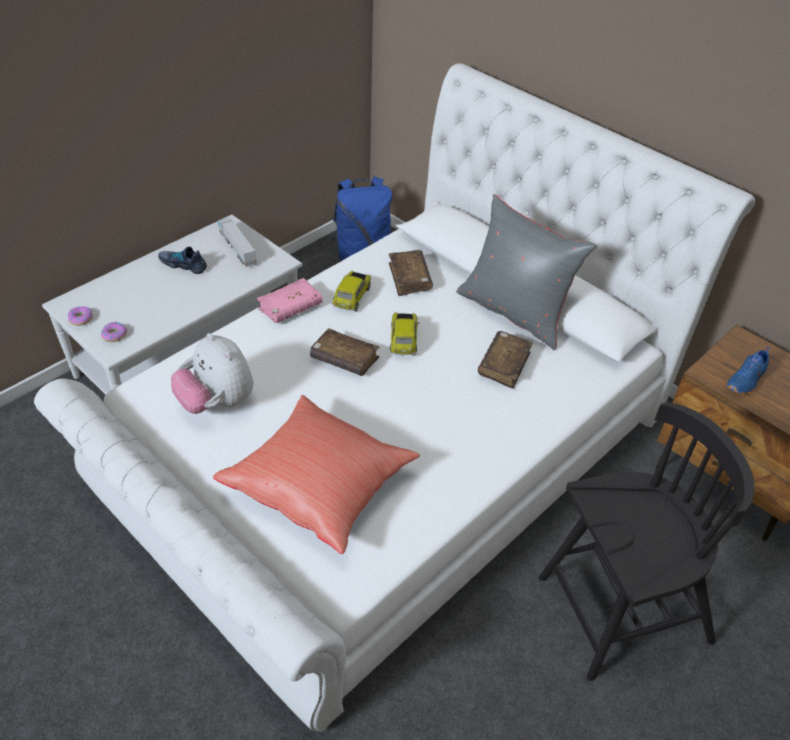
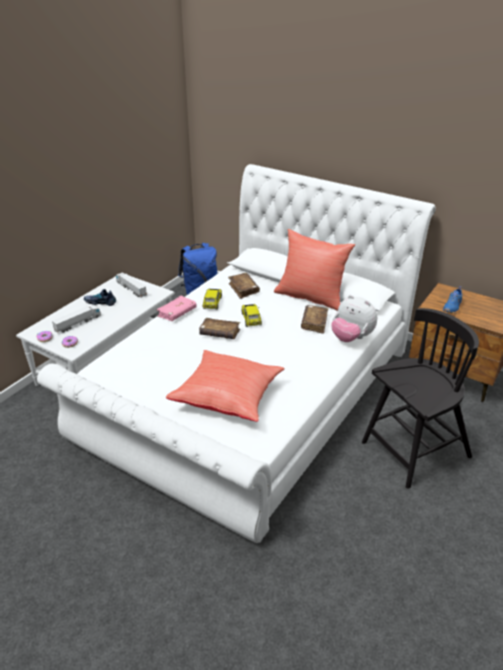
camera: 10 degrees left, 10 degrees down
(137, 299) = (78, 323): none -> toy truck
(217, 402) = (150, 365): plush toy -> plush toy (351, 338)
(514, 312) = (311, 297): grey pillow -> red pillow

